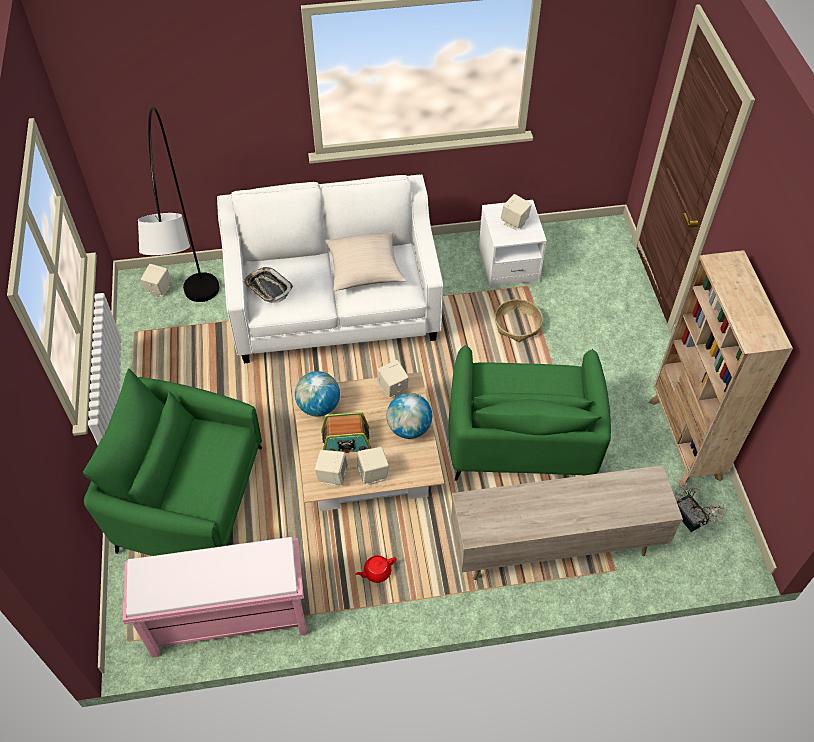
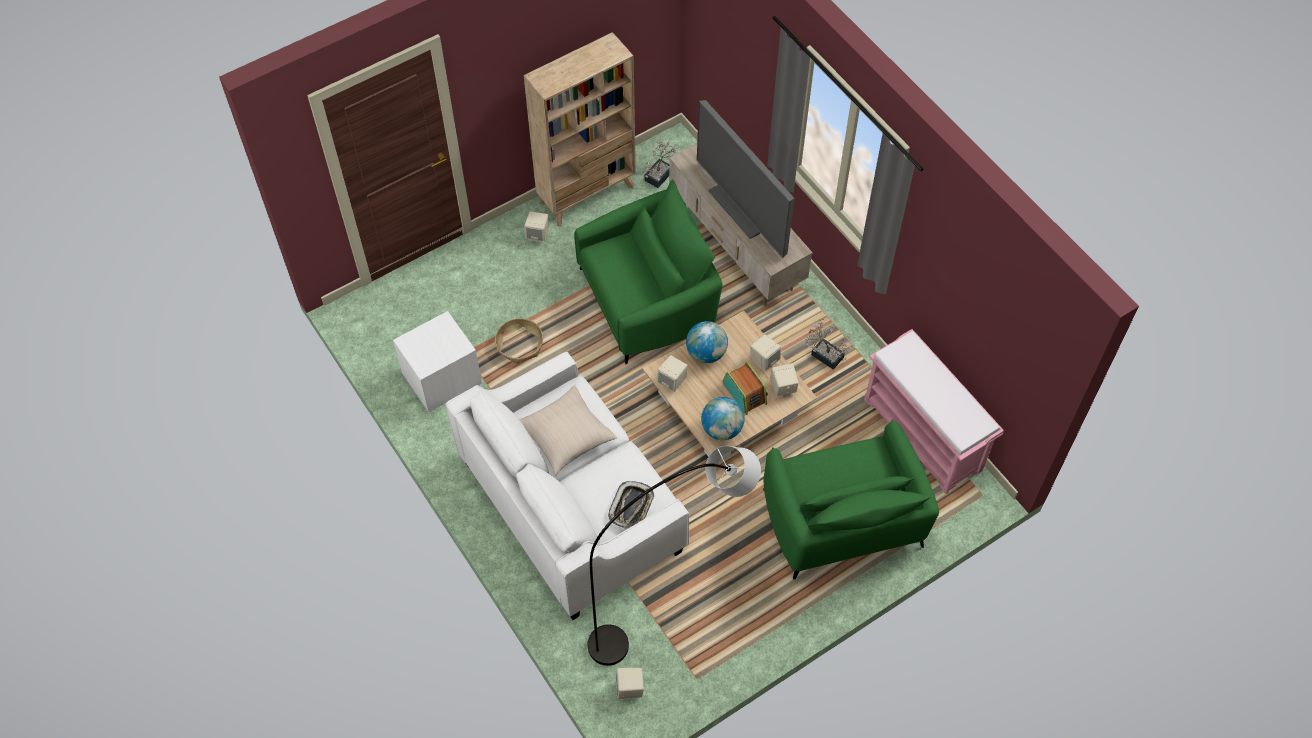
camera: 115 degrees left, 5 degrees up
(376, 572) = (824, 354): red teapot -> potted plant
(514, 222) = (434, 343): beige speaker -> beige speaker (538, 235)
(558, 508) = (744, 207): none -> television

